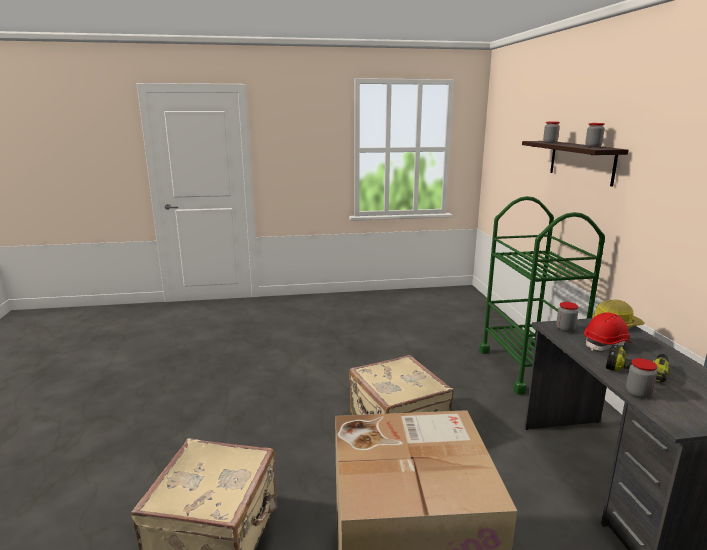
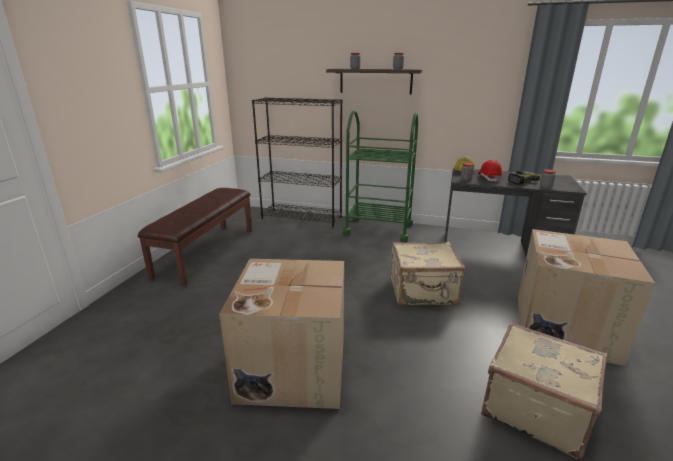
camera: 65 degrees left, 5 degrees up
(226, 384) = (292, 366): none -> cardboard box
(362, 303) = (206, 252): none -> brown bench
(490, 319) = (302, 217): none -> black bookcase

